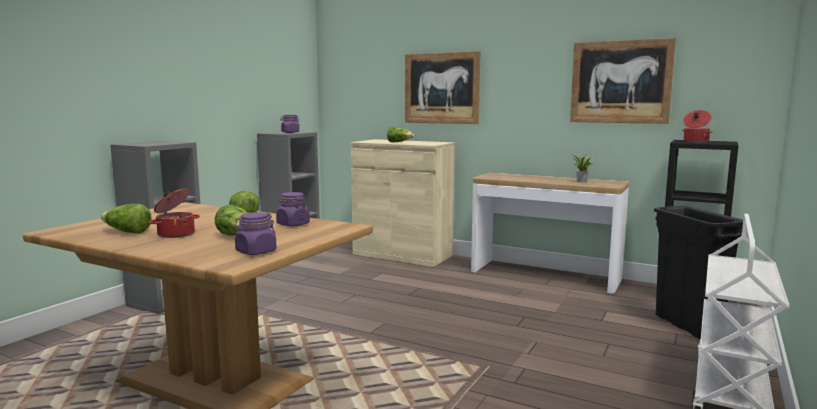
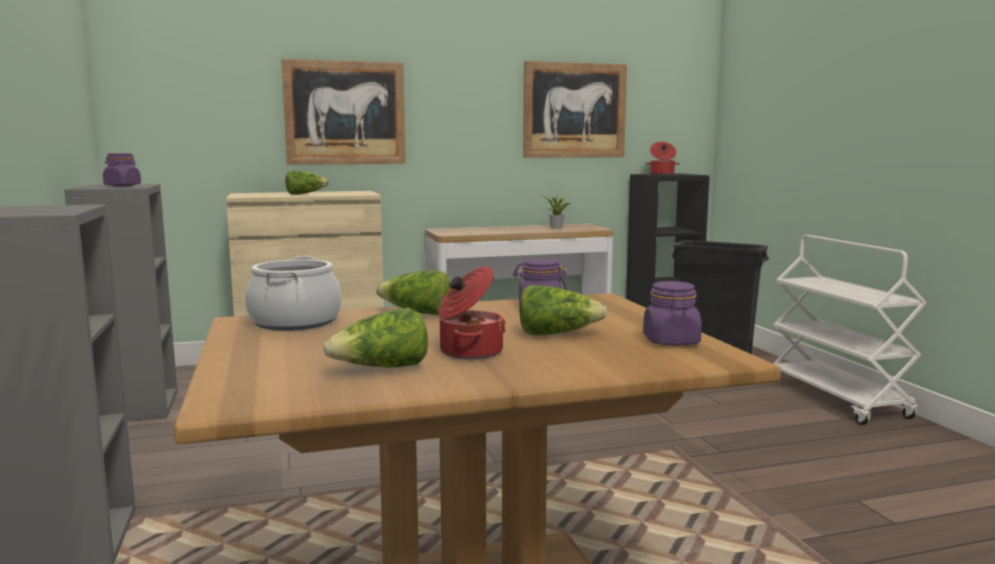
camera: 45 degrees left, 0 degrees up
(192, 209) = (295, 322): none -> cooking pot

